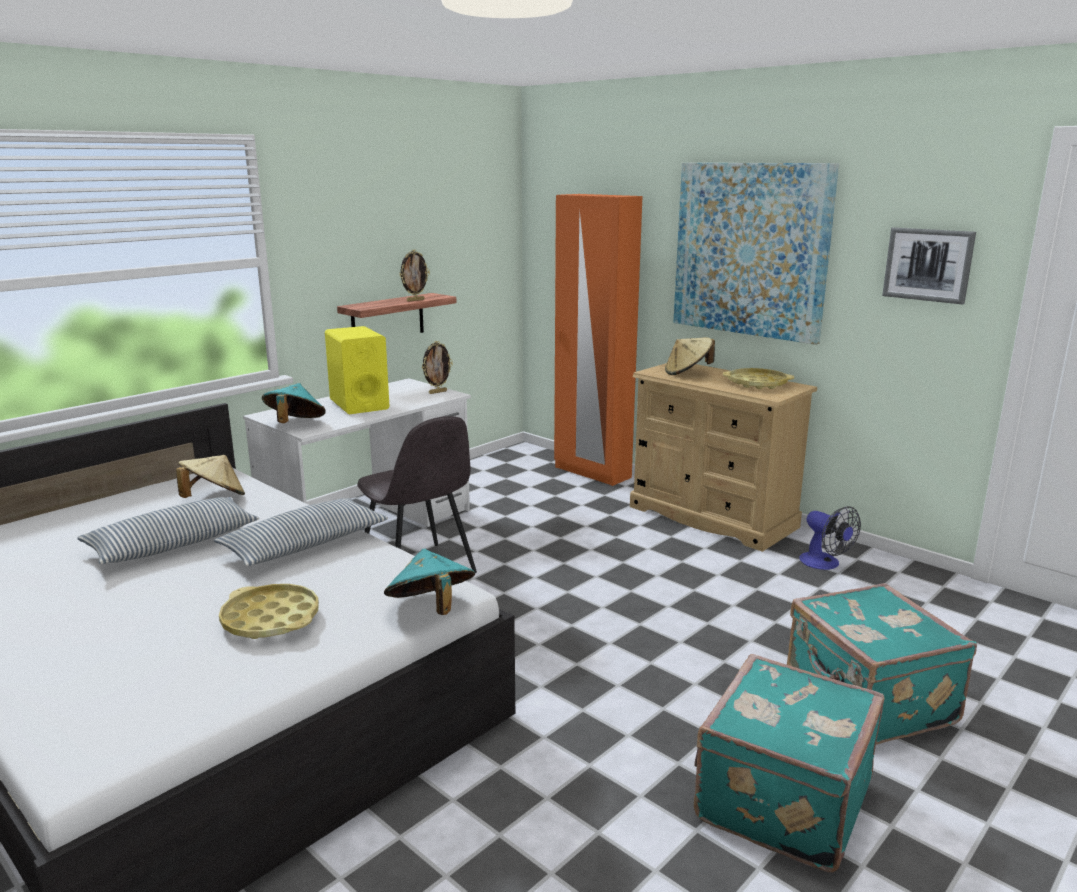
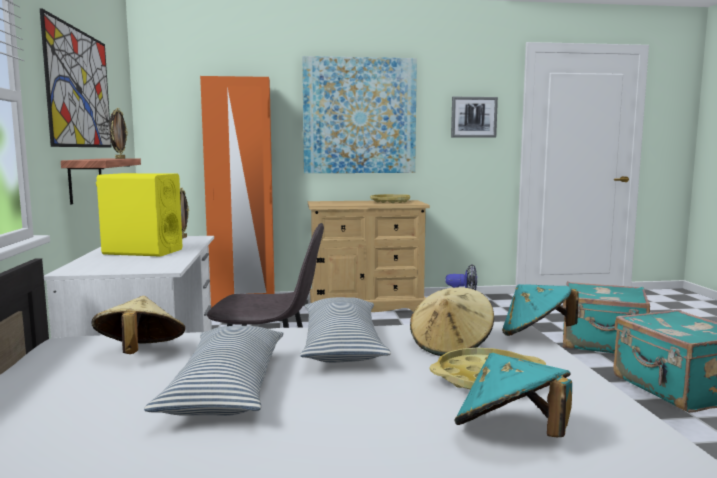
camera: 50 degrees left, 10 degrees down
(295, 424) = (133, 269): turquoise hat -> turquoise hat (510, 434)
(385, 230) = (80, 88): none -> picture
(687, 372) = (338, 203): beige hat -> beige hat (451, 346)

